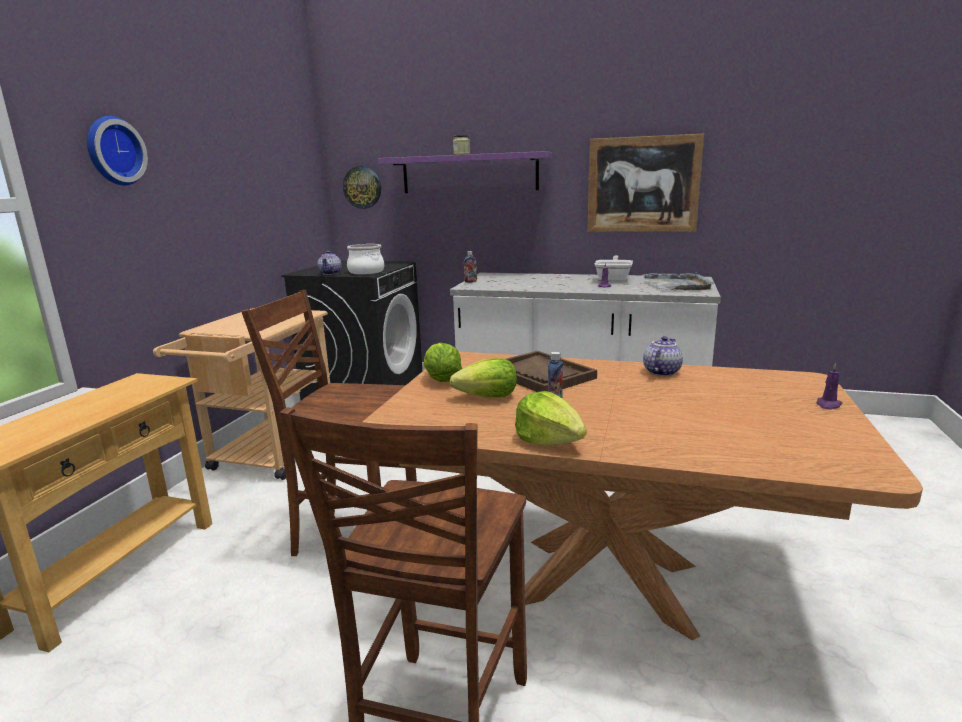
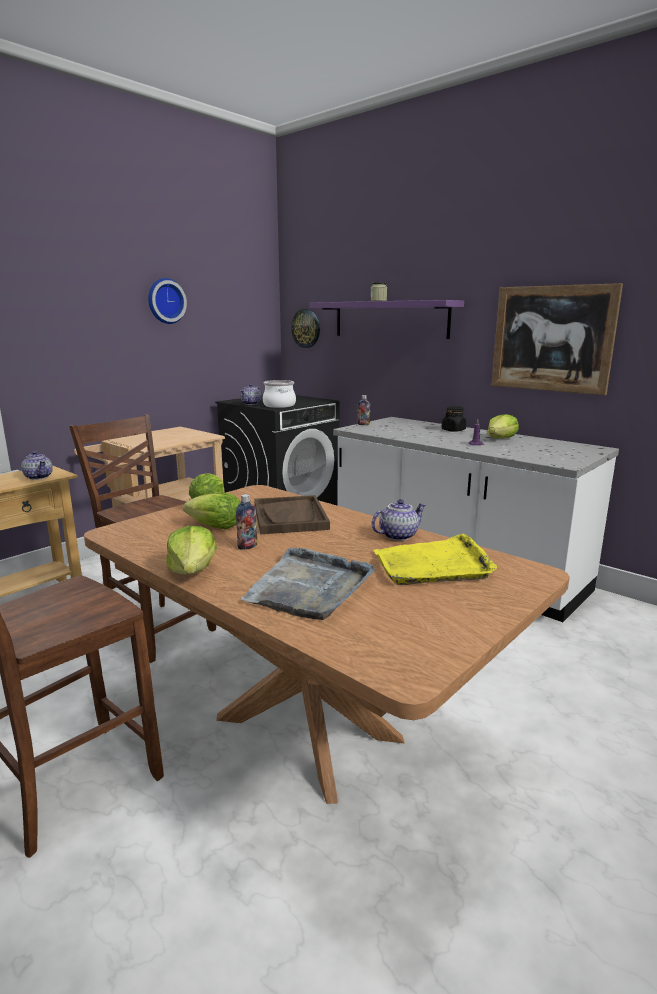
camera: 25 degrees right, 0 degrees up
(113, 151) = (60, 296): wall clock -> wall clock (165, 301)
(147, 389) = (38, 477): none -> teapot
(560, 277) = (453, 430): none -> black jar
(613, 280) = (500, 439): frying pan -> lettuce
(677, 285) = (557, 452): grey tray -> grey tray (309, 587)
(731, 388) = (433, 565): none -> yellow tray
(828, 405) = (500, 602): purple candle -> none

